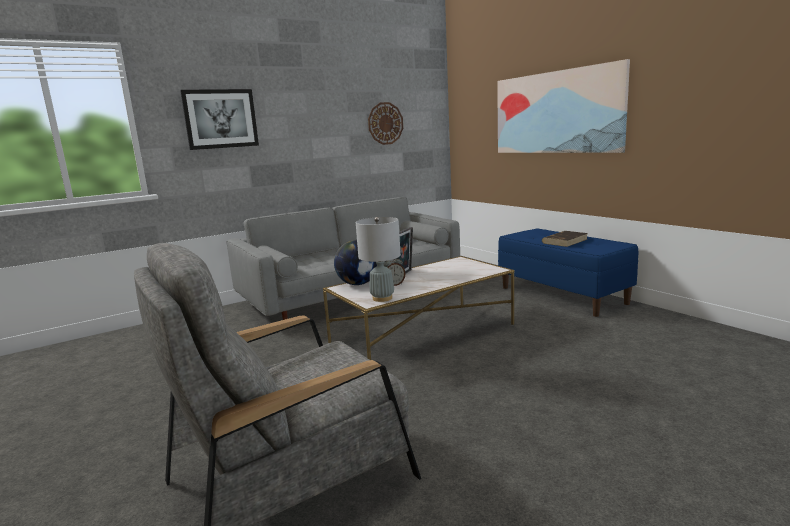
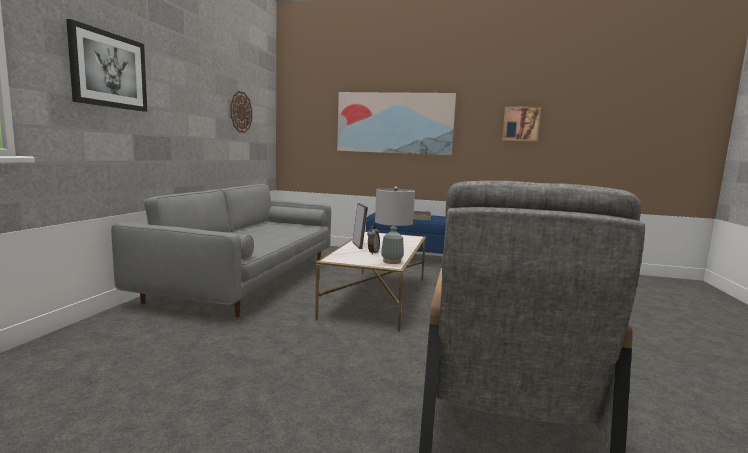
camera: 45 degrees left, 5 degrees down
(358, 284) = (341, 255): globe -> none
(730, 94) = (520, 124): none -> picture

